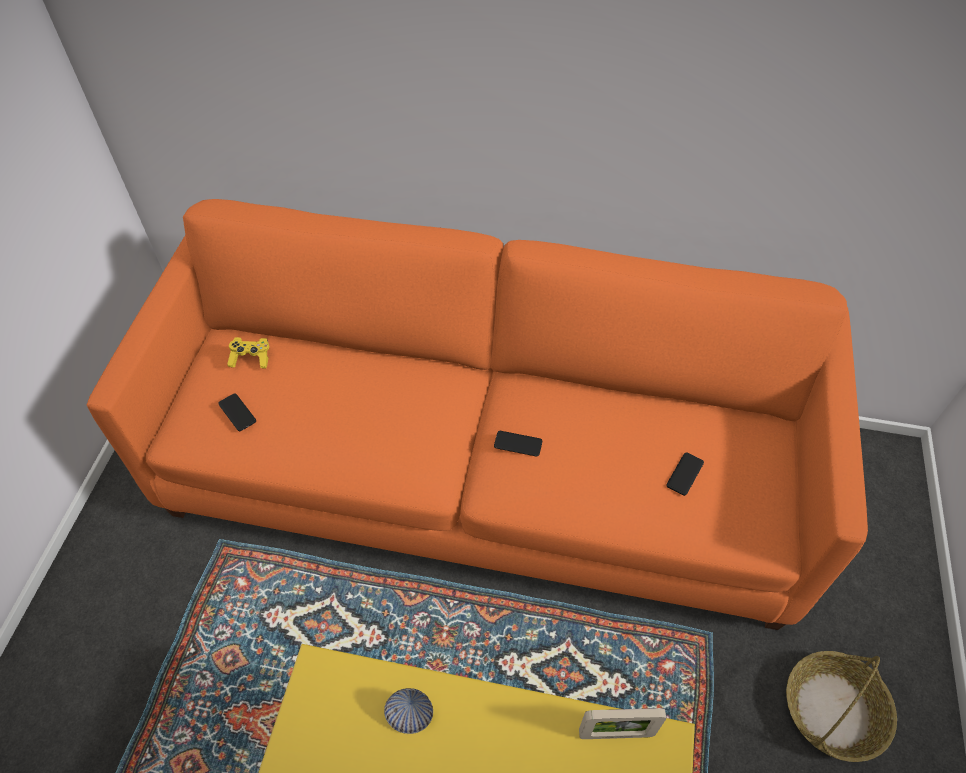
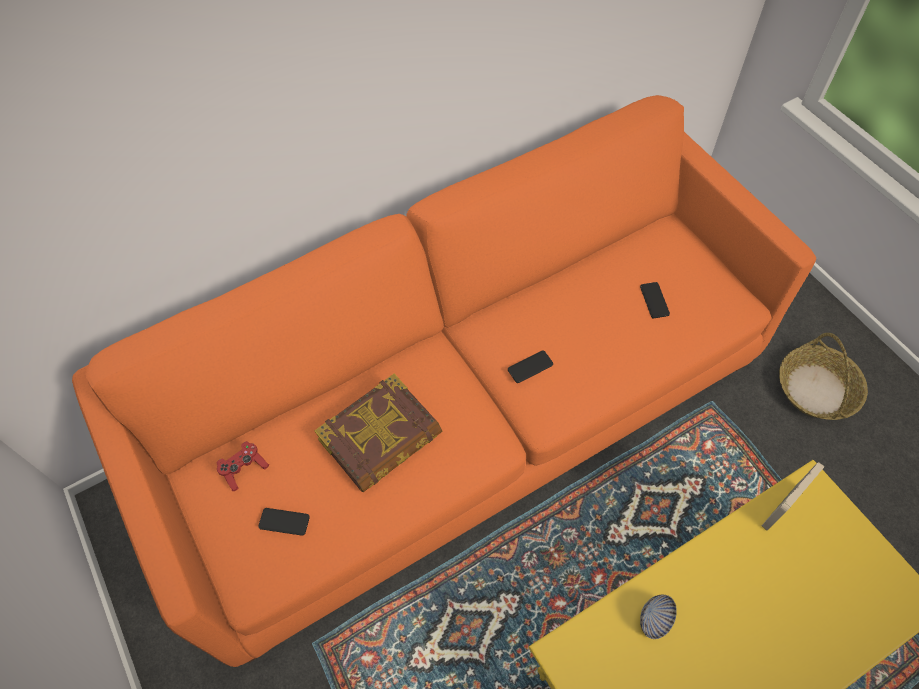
camera: 40 degrees left, 5 degrees up
(251, 358) = (244, 468): yellow game controller -> red game controller
(354, 407) = (381, 437): none -> book

